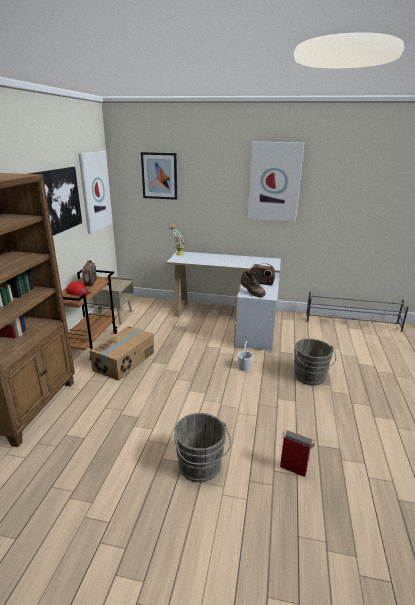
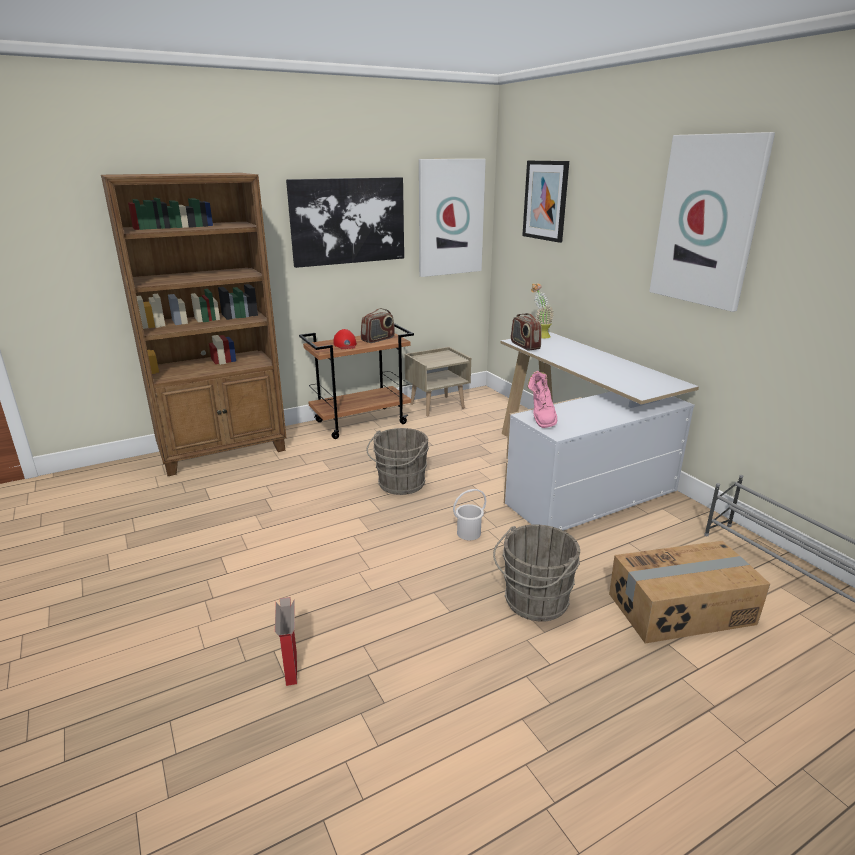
camera: 50 degrees right, 0 degrees up
(125, 361) = (359, 454): cardboard box -> cardboard box (681, 609)
(200, 467) = (228, 589): grey bucket -> grey bucket (399, 485)
(251, 293) = (541, 418): brown boot -> pink boot
(261, 283) = (595, 412): radio -> radio (524, 346)

